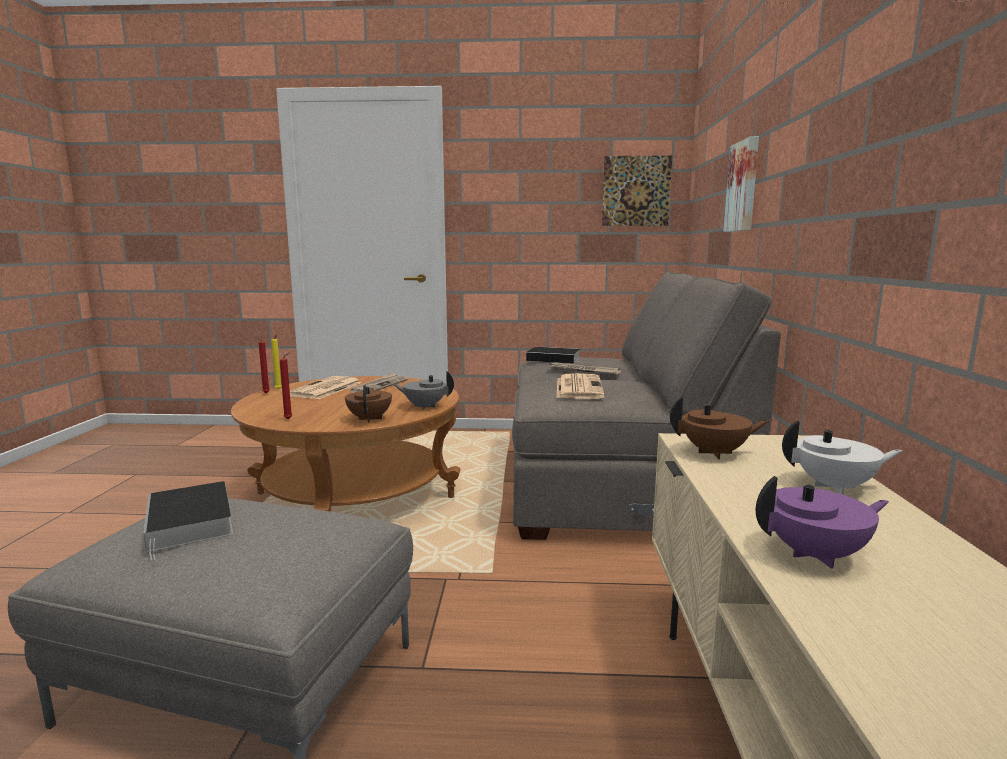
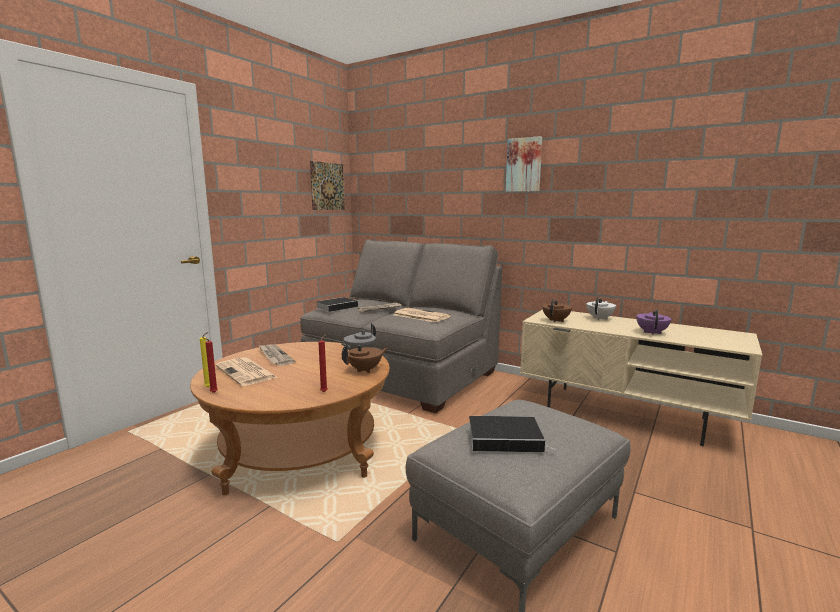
camera: 60 degrees left, 0 degrees up
(370, 419) = (365, 370): brown teapot -> brown teapot turned 120 degrees clockwise
(744, 186) = (441, 194): picture -> picture (524, 165)

